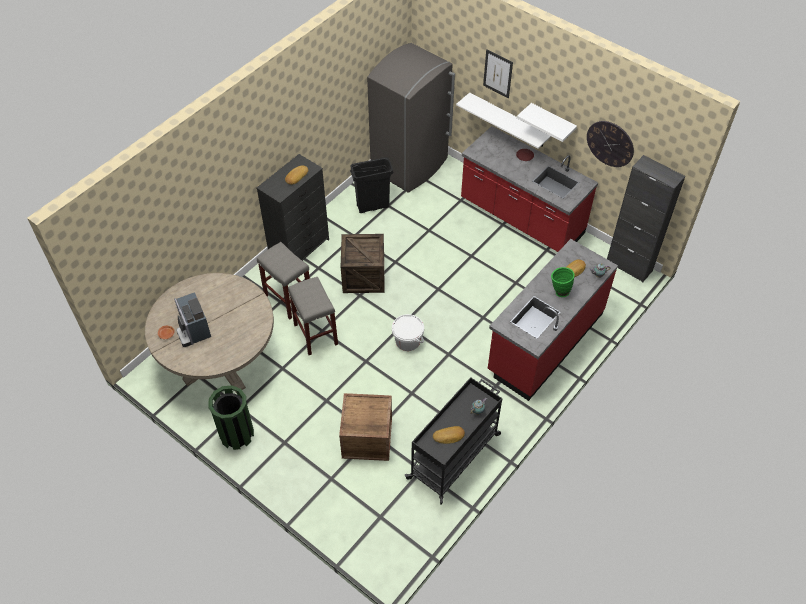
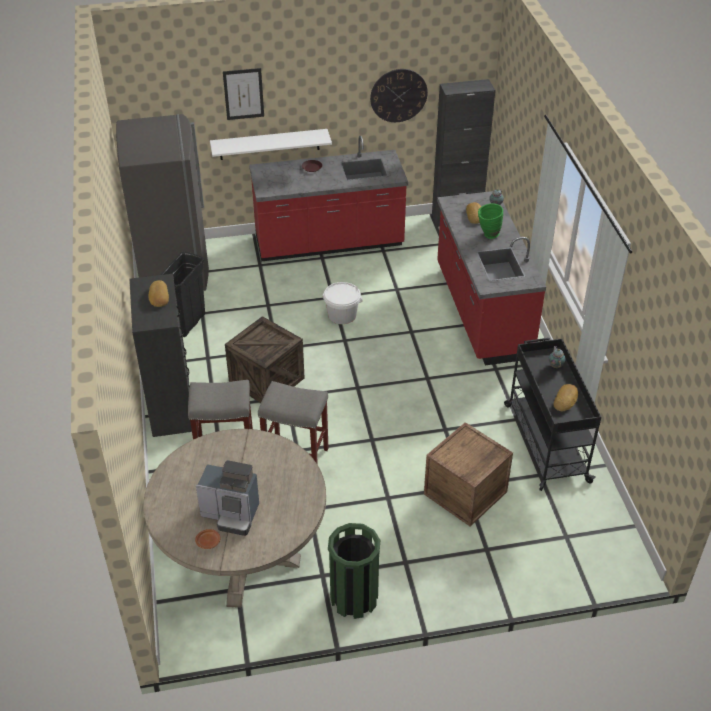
camera: 50 degrees left, 10 degrees down
(407, 341) = (381, 396): white bucket -> white bucket (342, 315)
(552, 121) = (325, 111): white shelf -> none

